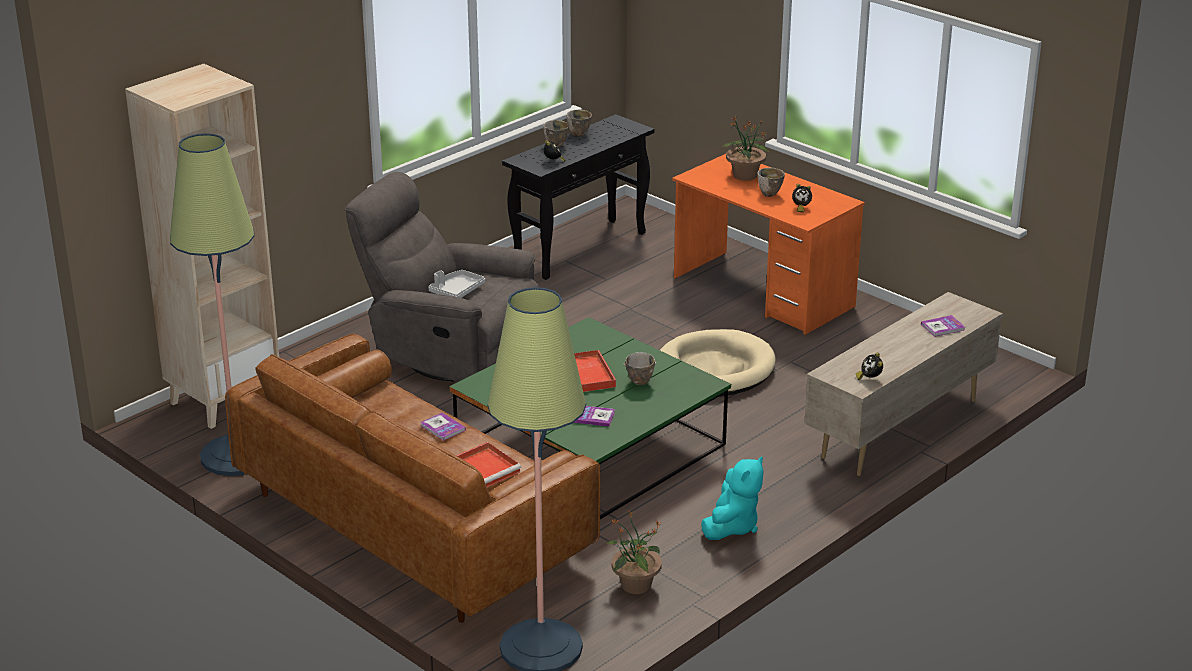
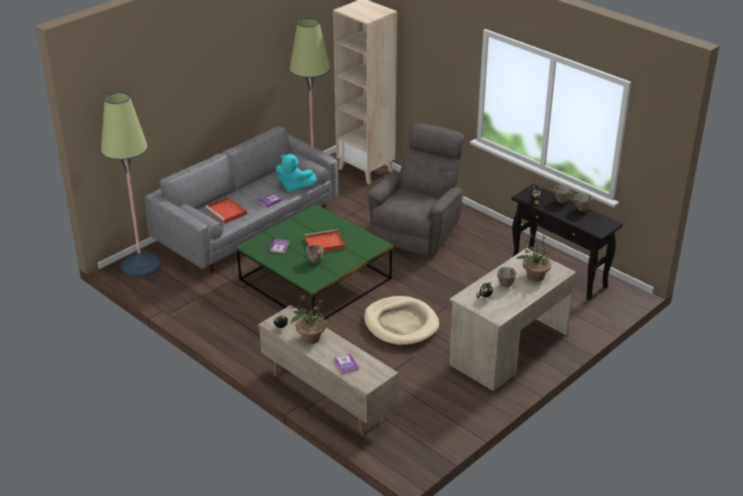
camera: 90 degrees right, 5 degrees up
(413, 525) = (247, 227): brown sofa -> grey sofa
(456, 291) = (407, 195): grey tray -> none
(635, 585) = (183, 292): potted plant -> potted plant (310, 337)
(732, 526) = (229, 325): turquoise plush toy -> turquoise plush toy (294, 187)
(763, 292) = (508, 350): orange desk -> beige desk

